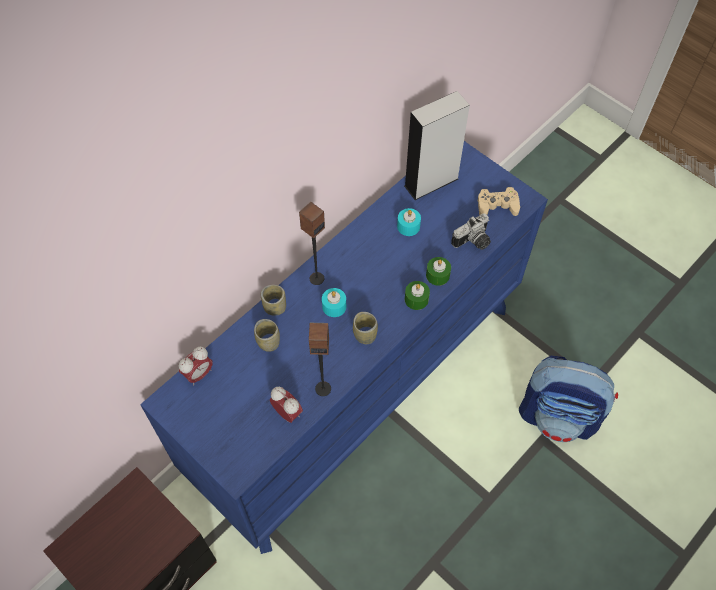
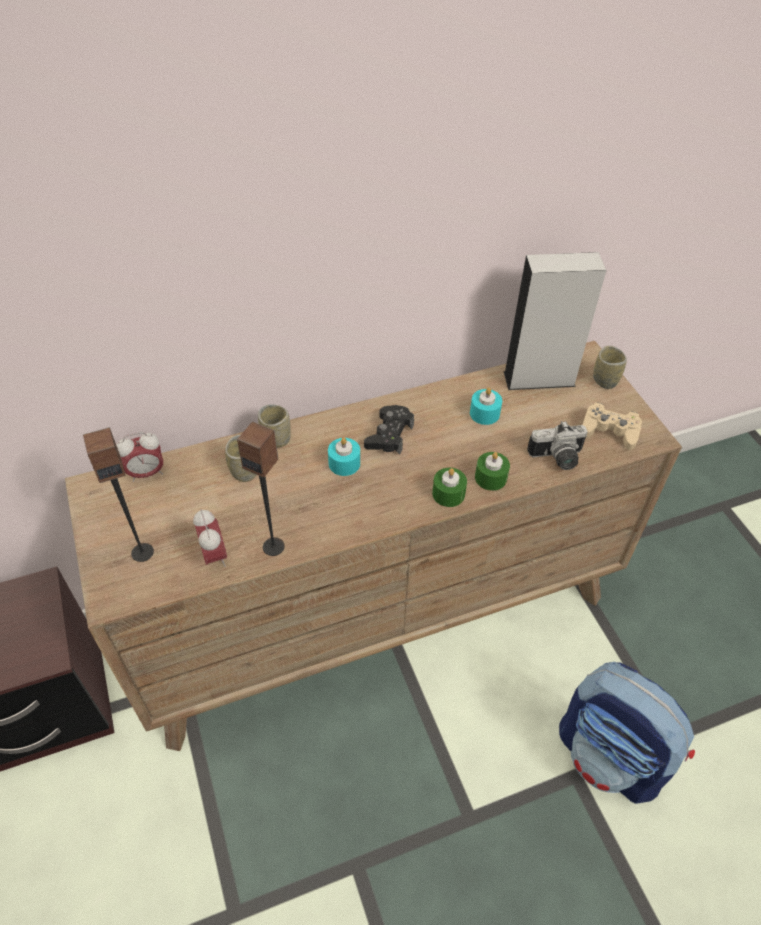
camera: 25 degrees right, 10 degrees down
(316, 278) = (343, 427): speaker -> speaker (142, 552)
(352, 271) = (389, 435): none -> black game controller
(358, 388) = (378, 613): blue dresser -> brown dresser
(365, 335) = (361, 508): cup -> cup (605, 380)

